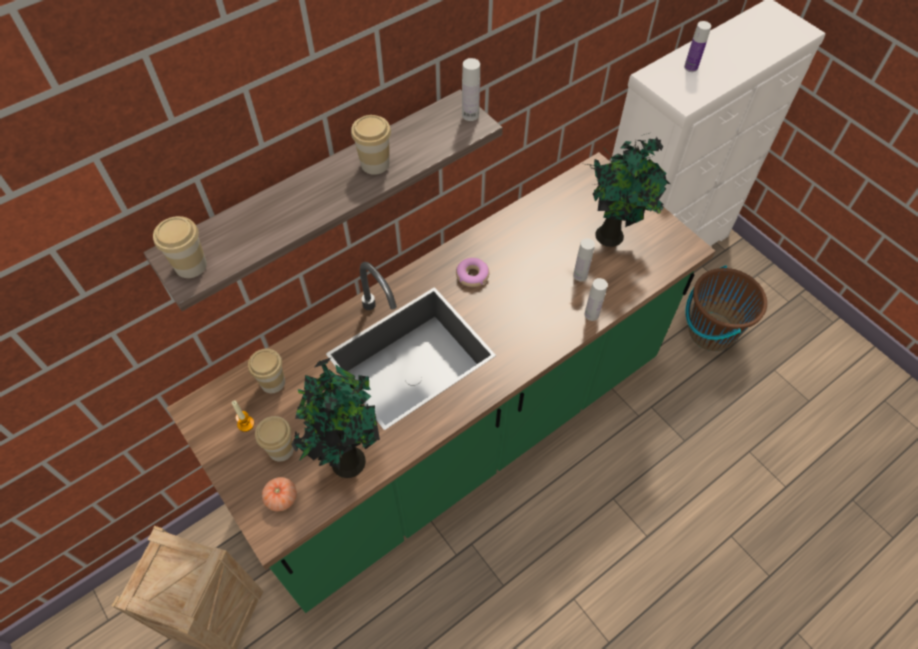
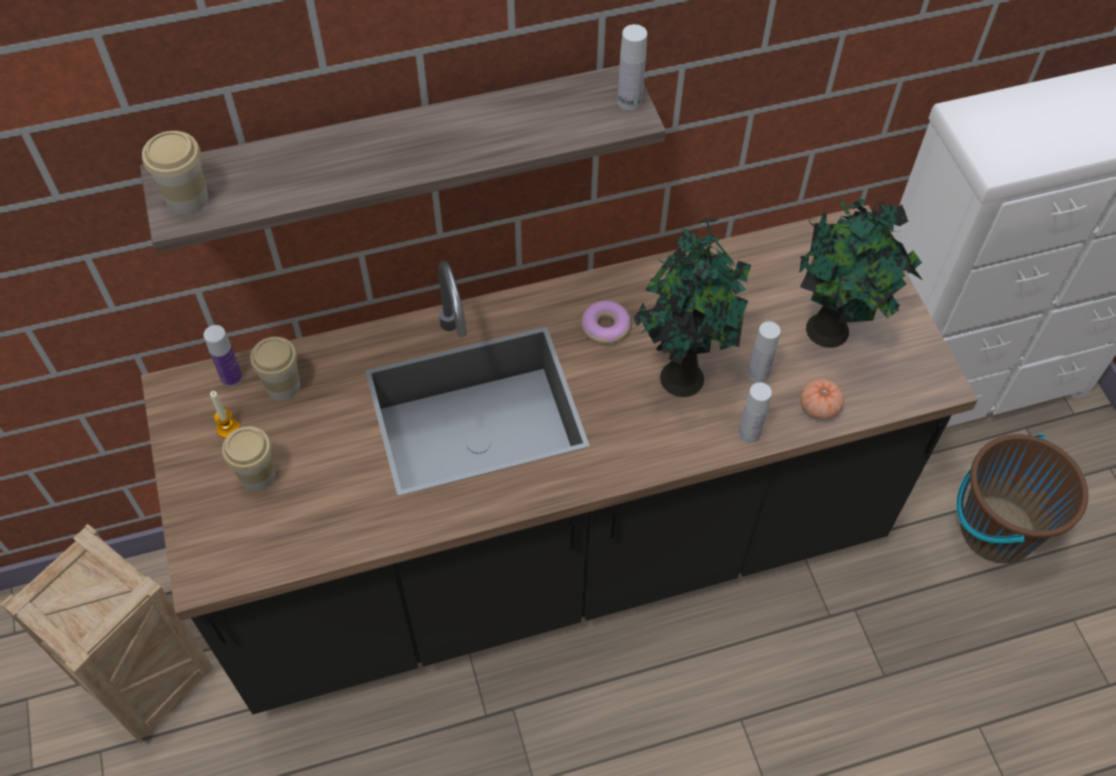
camera: 20 degrees right, 0 degrees up
(281, 498) = (232, 537): tomato -> tomato (819, 407)
(346, 459) = (333, 516): potted plant -> potted plant (680, 374)
(375, 164) = (471, 133): cup -> none
(458, 435) = (555, 553): green counter -> black counter
(691, 67) = (1032, 117): bottle -> bottle (231, 377)

